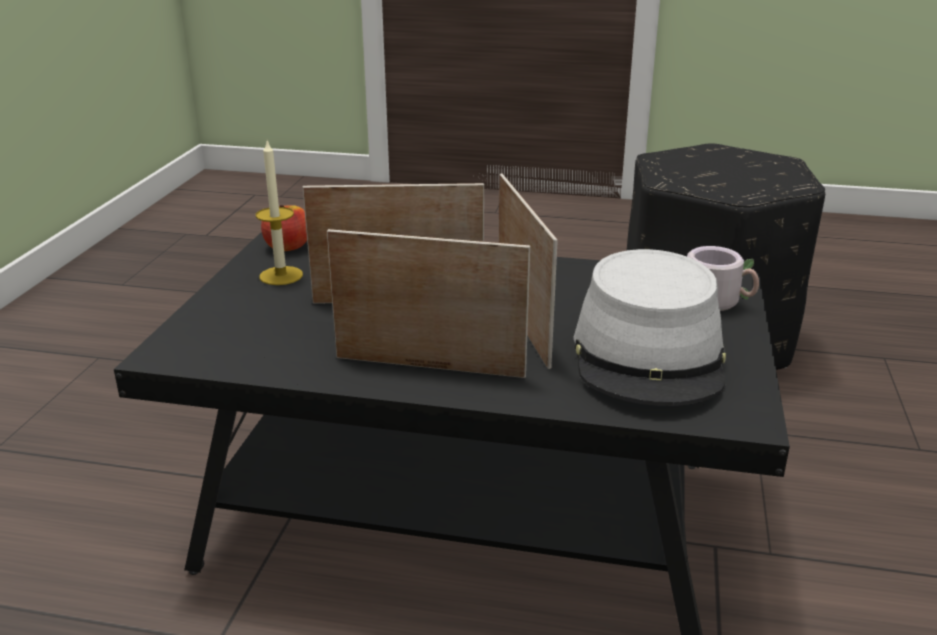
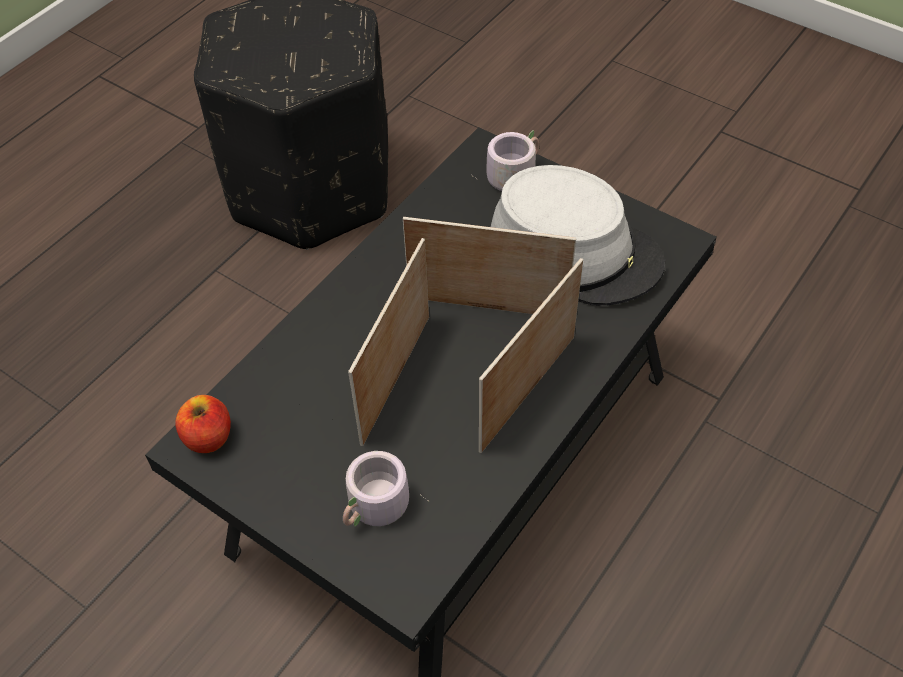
camera: 65 degrees left, 25 degrees up
(247, 323) = (377, 509): none -> grey mug
(281, 276) = (281, 459): candle -> none

